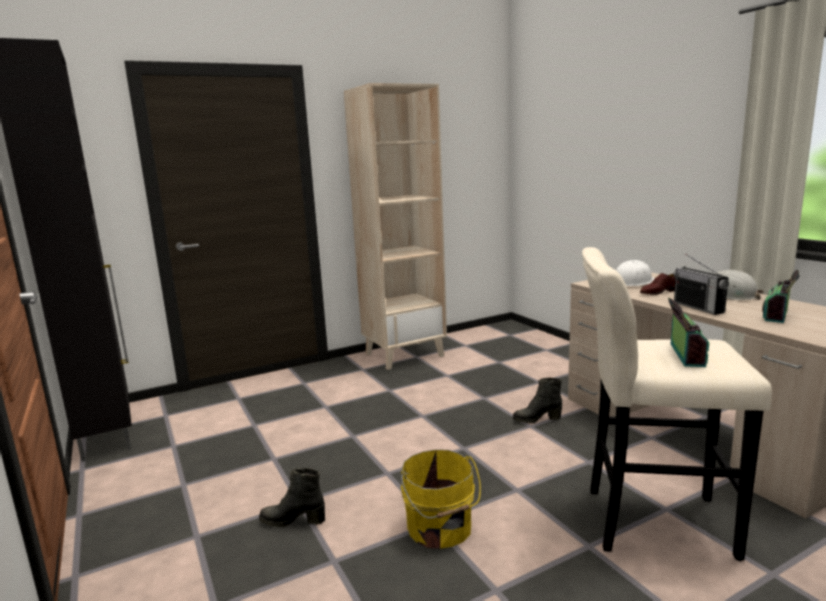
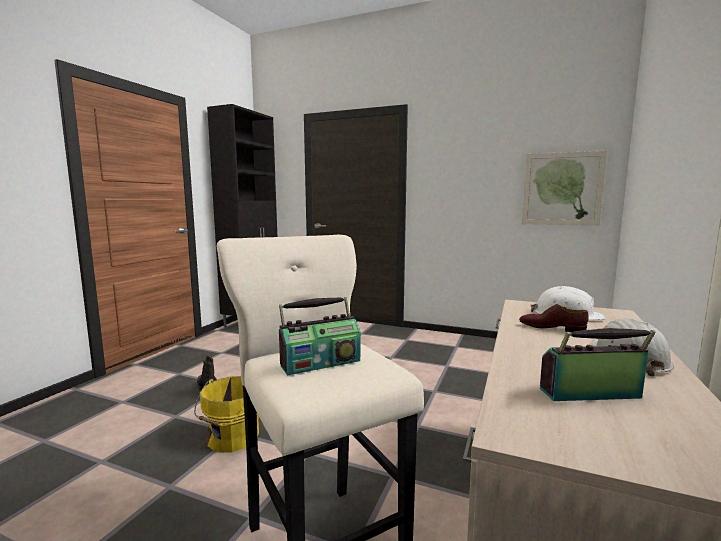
camera: 50 degrees right, 5 degrees down
(404, 354) = (451, 342): beige bookcase -> none
(469, 171) = (562, 189): none -> picture
(536, 419) = (434, 424): black boot -> none
(698, 307) = (525, 350): radio -> none

